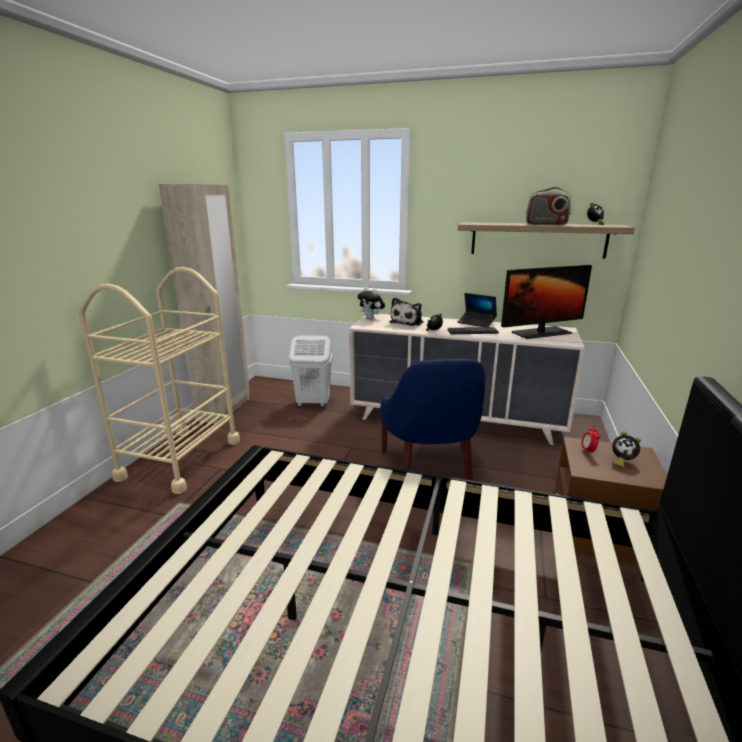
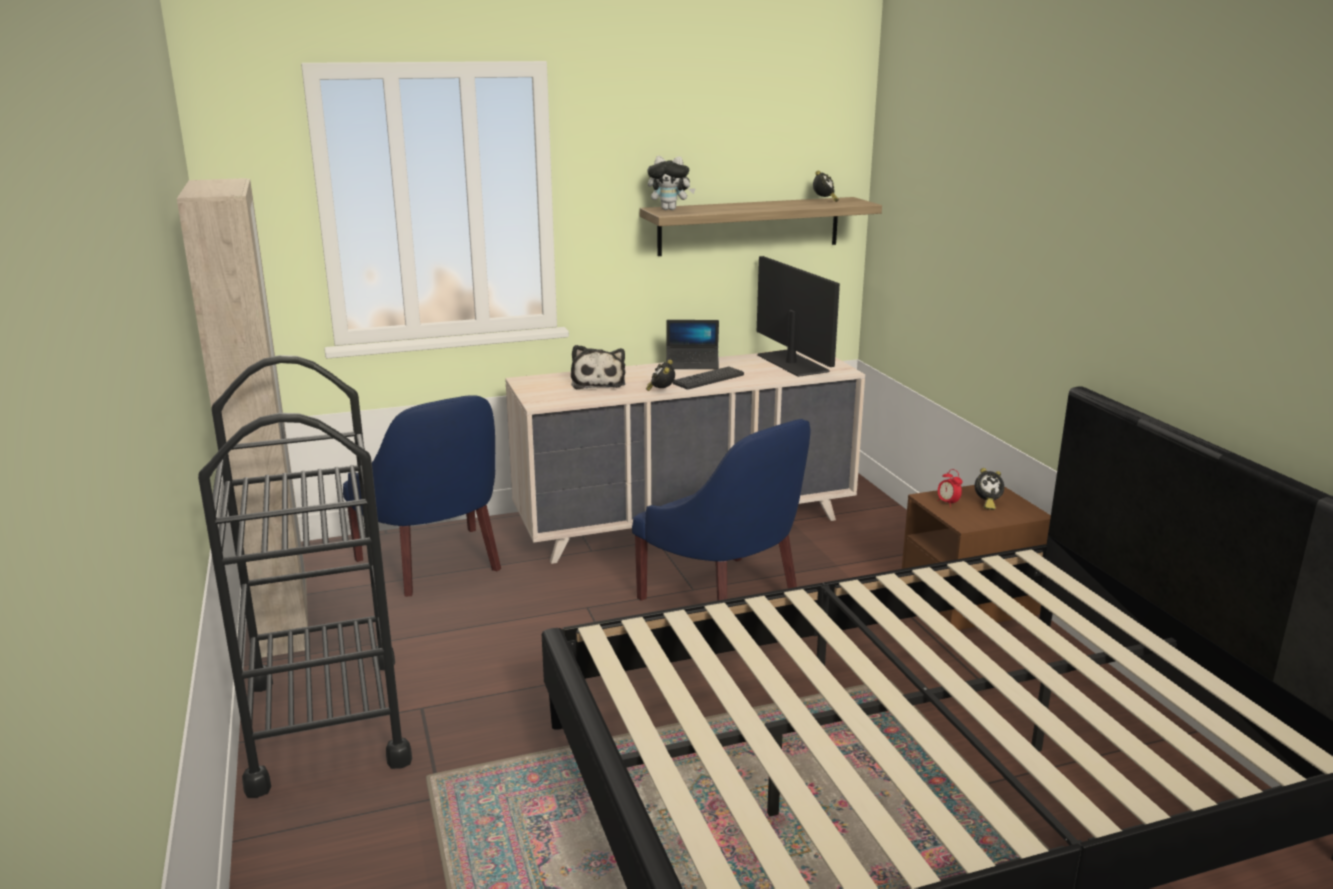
camera: 35 degrees left, 0 degrees up
(180, 459) = (326, 722): beige cart -> black cart
(312, 403) = (435, 563): white laundry basket -> blue armchair
(371, 318) = (531, 387): plush toy -> plush toy (670, 209)
(541, 333) = (792, 363): monitor -> monitor turned 60 degrees counterclockwise
(546, 224) = (772, 206): radio -> none

